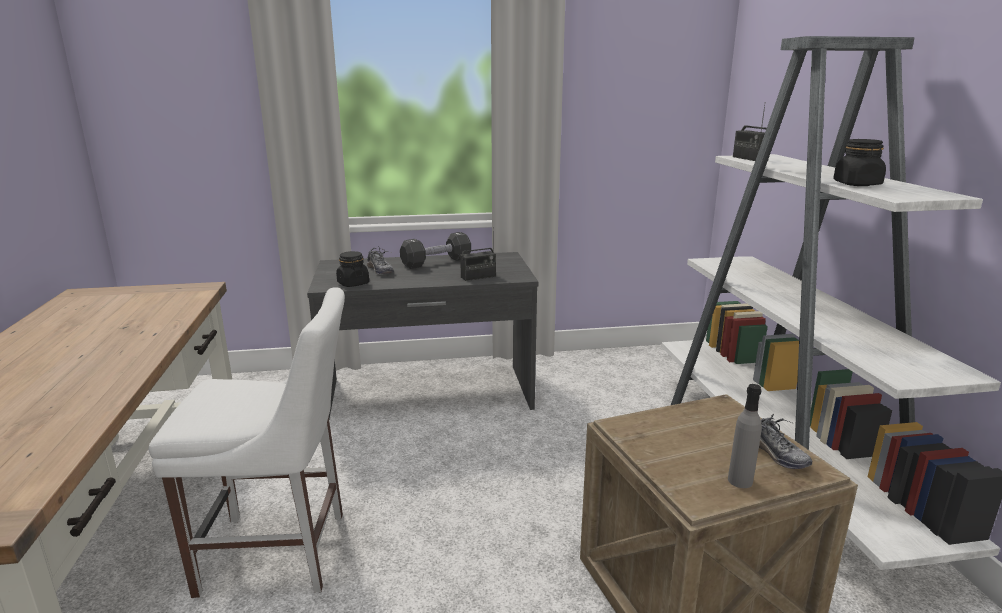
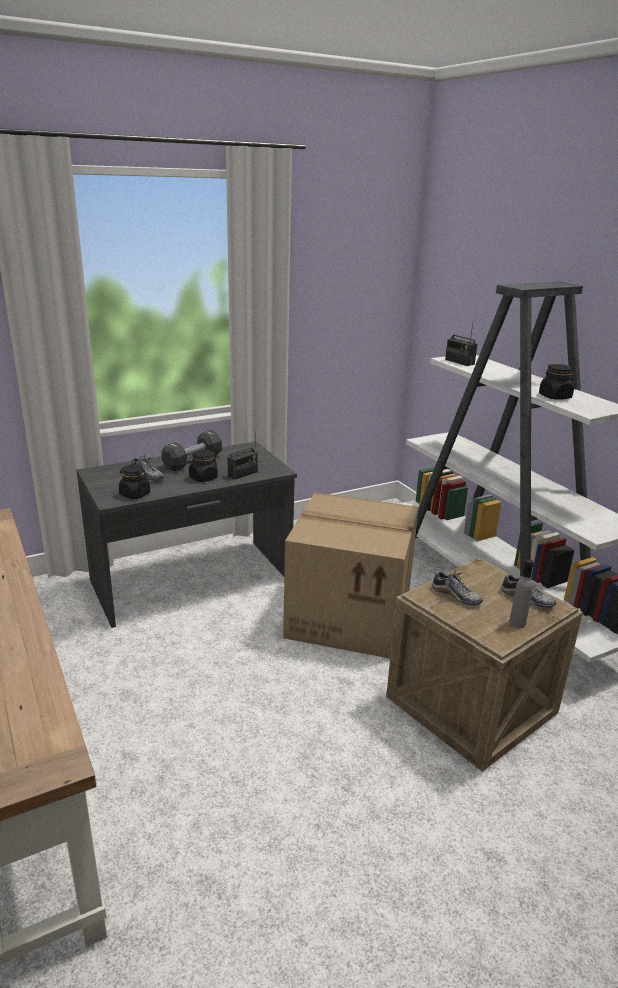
camera: 20 degrees left, 5 degrees up
(282, 553) = (148, 745): white chair -> none
(434, 276) = (203, 478): none -> black jar
(584, 456) = (351, 615): none -> cardboard box
(667, 433) = (456, 596): none -> shoe

